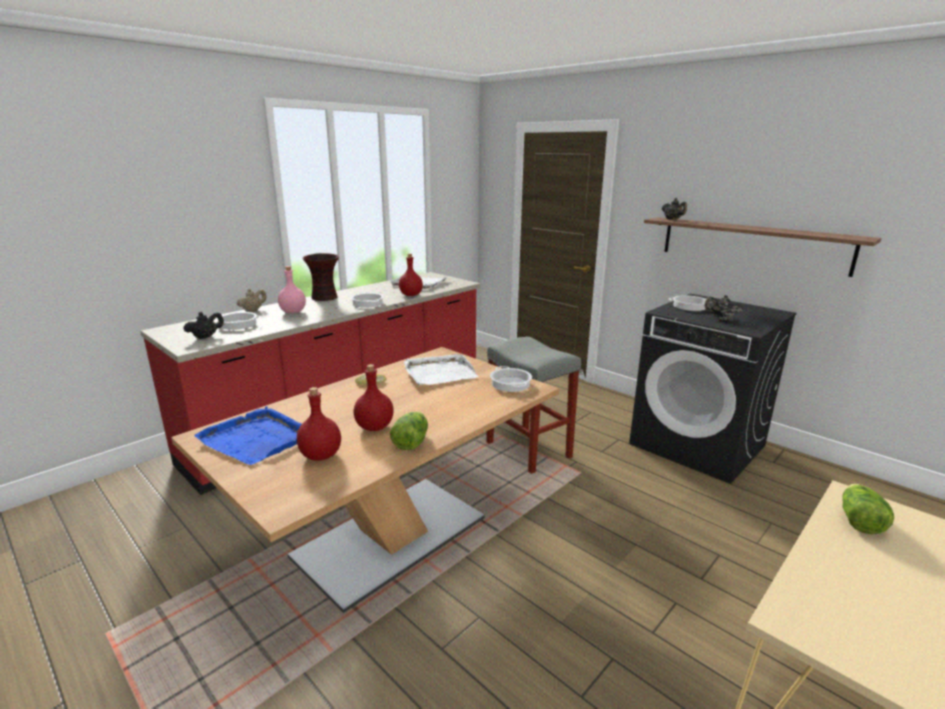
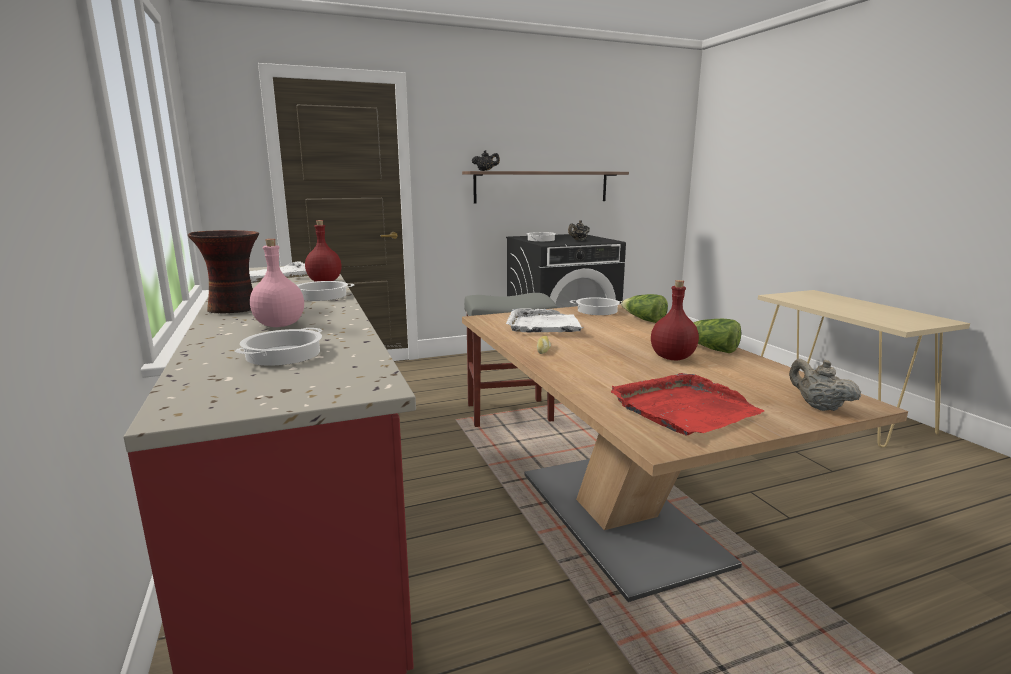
camera: 65 degrees left, 5 degrees down
(206, 337) = (323, 375): black teapot -> none
(253, 311) = (207, 344): beige teapot -> beige teapot (818, 407)
(256, 439) = (683, 409): blue tray -> red tray
(320, 455) = (737, 382): red bottle -> none
(859, 520) = (802, 300): lettuce -> lettuce (644, 320)

